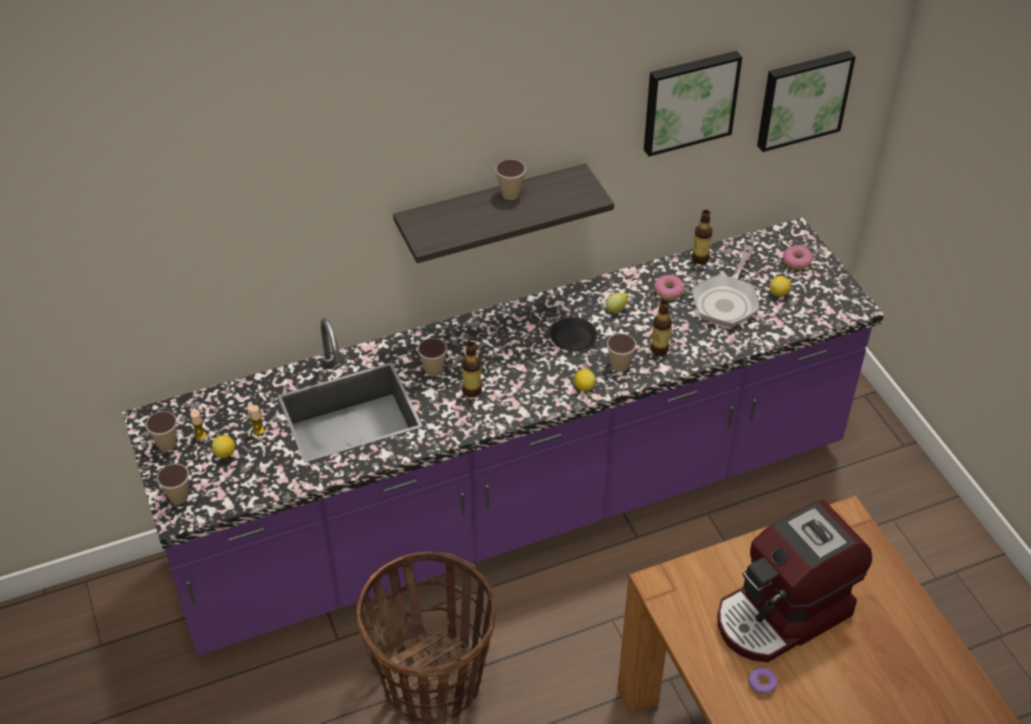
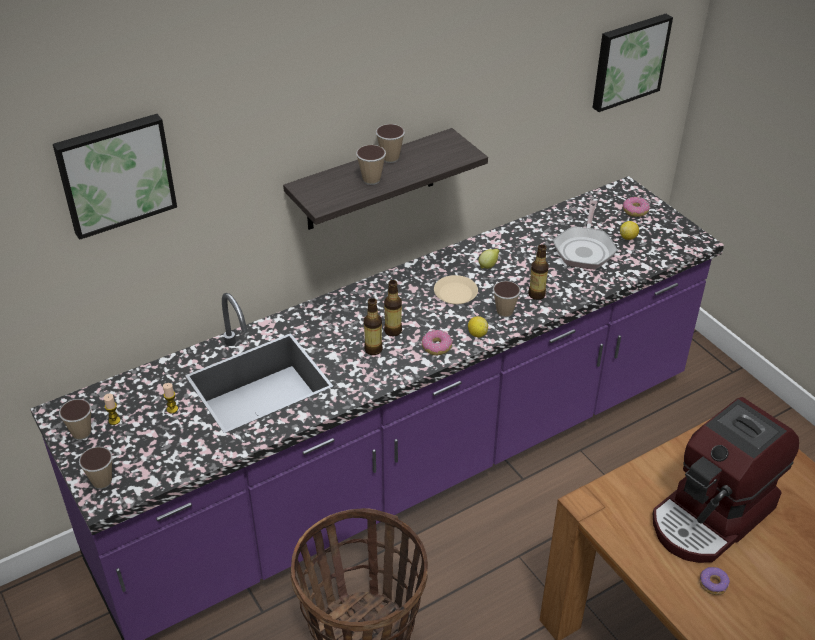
camera: 10 degrees left, 5 degrees down
(225, 453) = (143, 434): lemon -> none
(433, 370) = (332, 335): cup -> cup (371, 180)
(573, 338) = (456, 293): black plate -> beige plate
(668, 291) = (530, 246): donut -> donut (436, 346)
(689, 101) = (538, 63): picture -> picture (115, 174)
(700, 259) = (550, 217): bottle -> bottle (393, 331)

